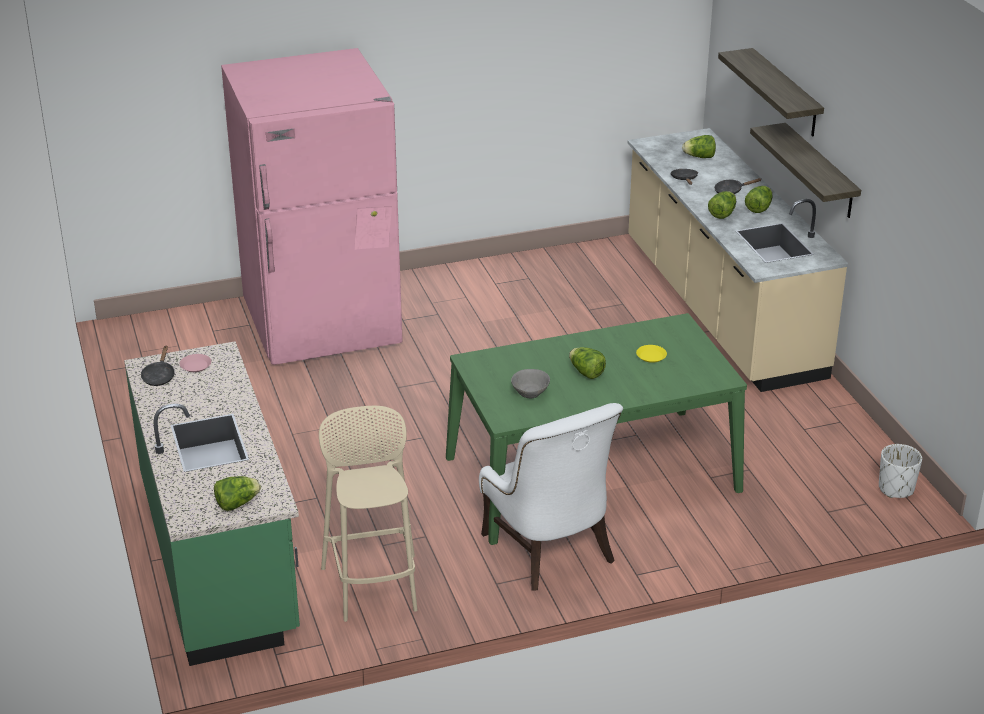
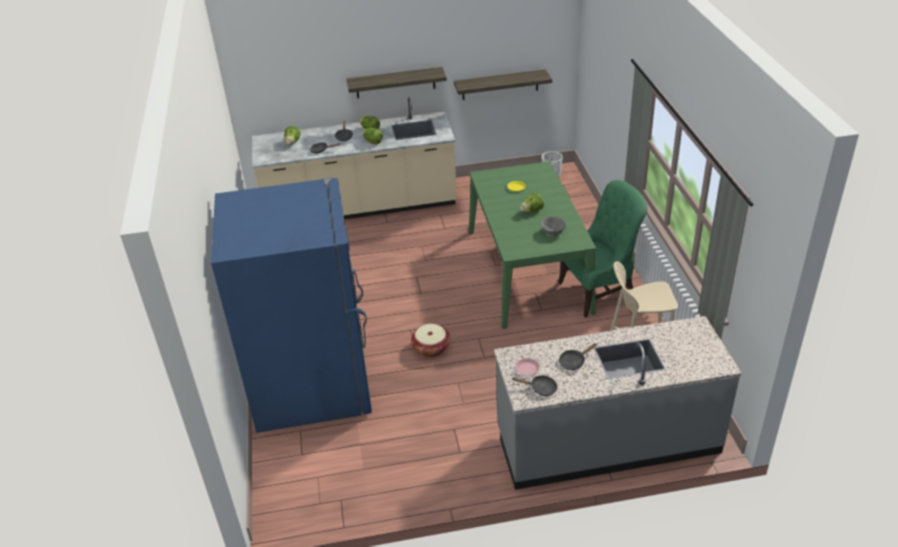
camera: 80 degrees left, 5 degrees up
(205, 399) = (574, 362): none -> black frying pan
(220, 556) = (607, 440): green counter -> grey counter
(237, 504) = (701, 342): lettuce -> none
(323, 322) = (312, 386): pink fridge -> blue fridge
(399, 400) = (431, 348): none -> basket
(550, 548) = (599, 291): white chair -> green chair
(785, 93) = (340, 61): shelf -> shelf (500, 85)

